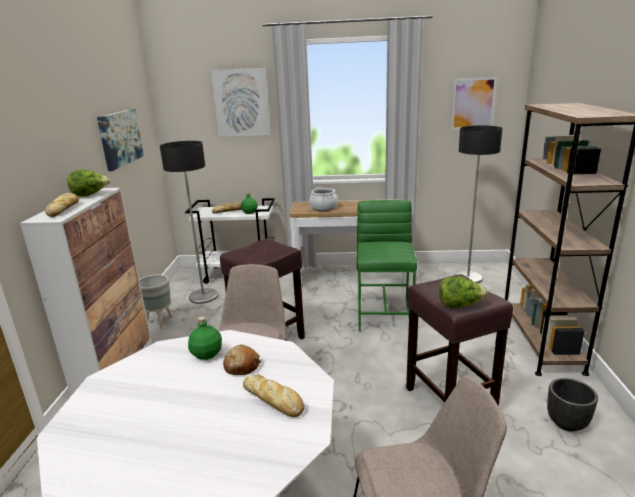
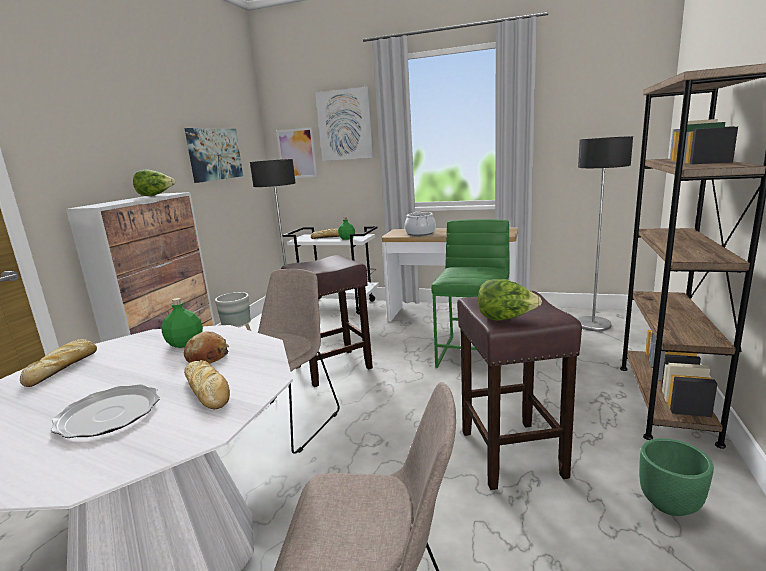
camera: 15 degrees right, 5 degrees down
(64, 209) = (116, 202): bread -> bread (63, 367)
(207, 434) = (108, 414): none -> plate
(473, 103) = (602, 114): picture -> picture (297, 153)
(567, 423) = (669, 504): black planter -> green planter

